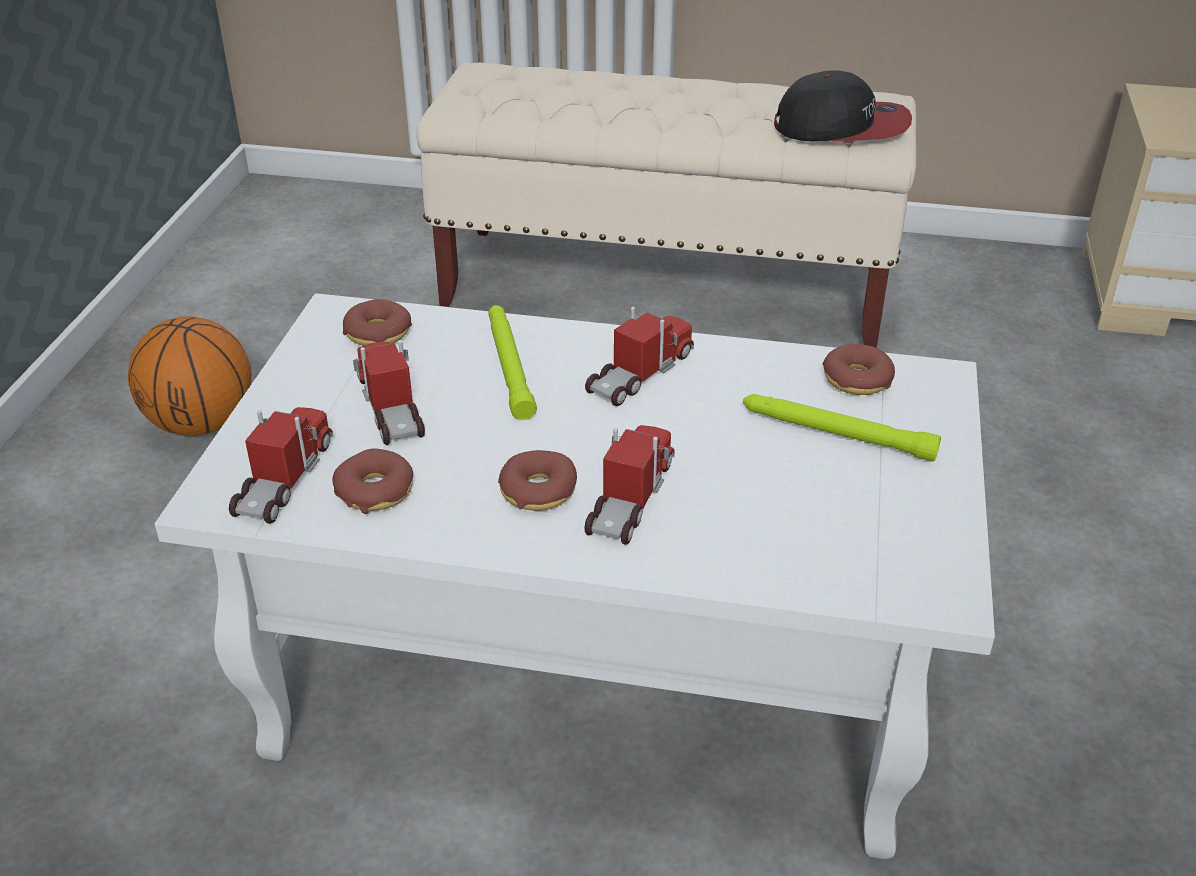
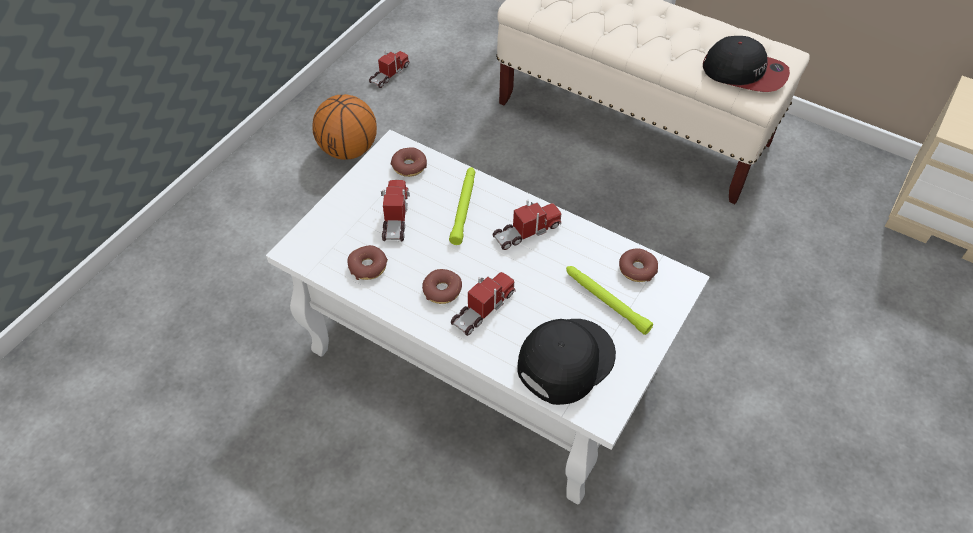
camera: 20 degrees right, 15 degrees up
(284, 479) = (330, 247): toy truck -> toy truck (389, 74)
(824, 535) = (564, 360): none -> black cap

